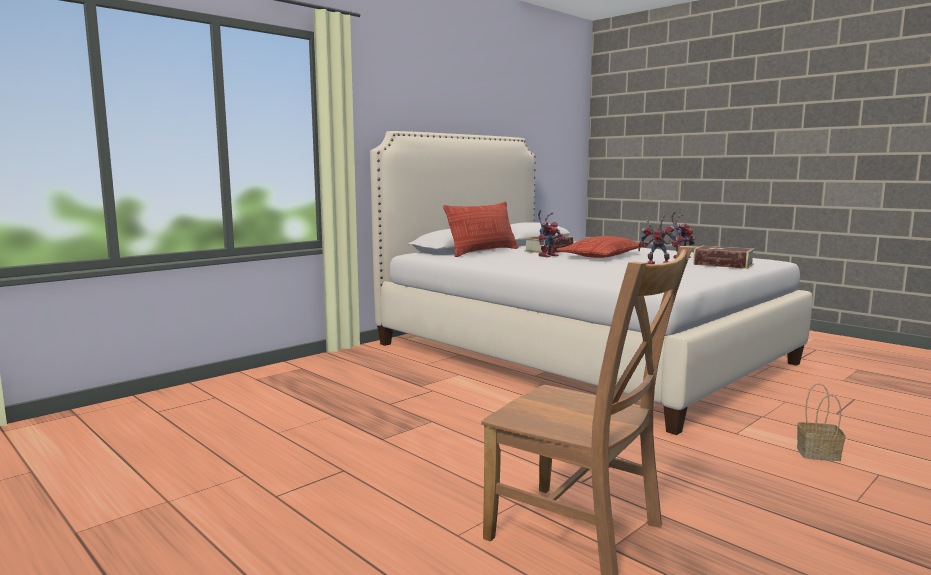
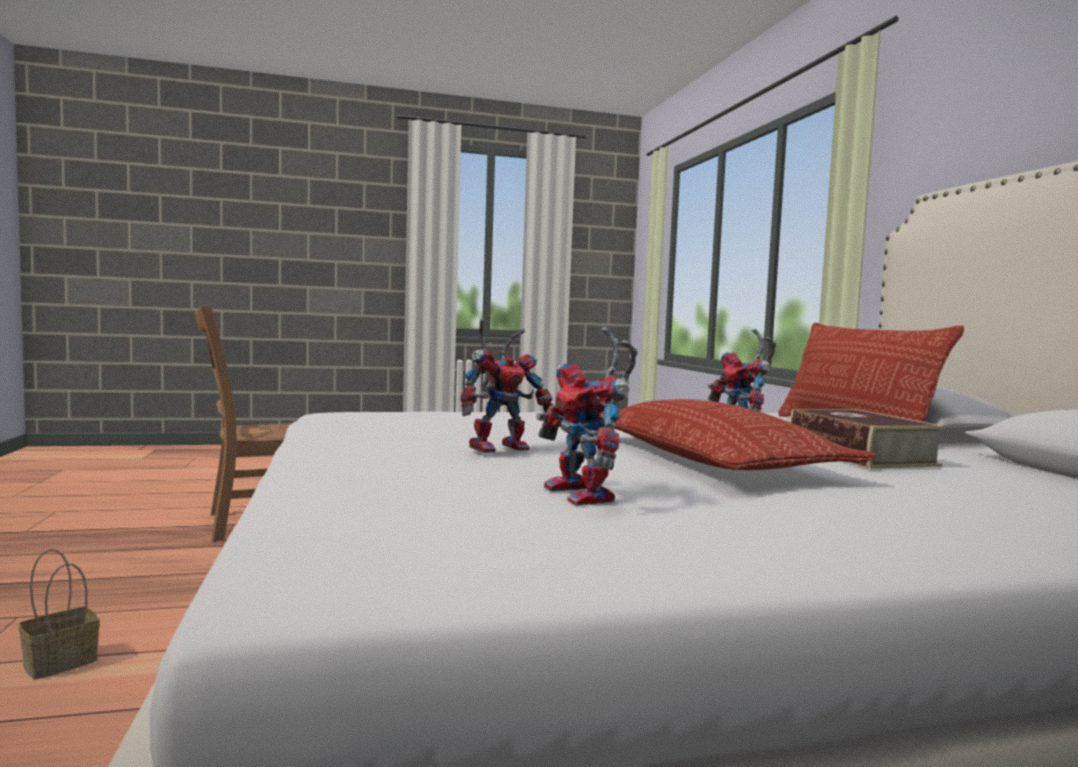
camera: 120 degrees right, 5 degrees down
(723, 264) = (388, 480): book -> none

